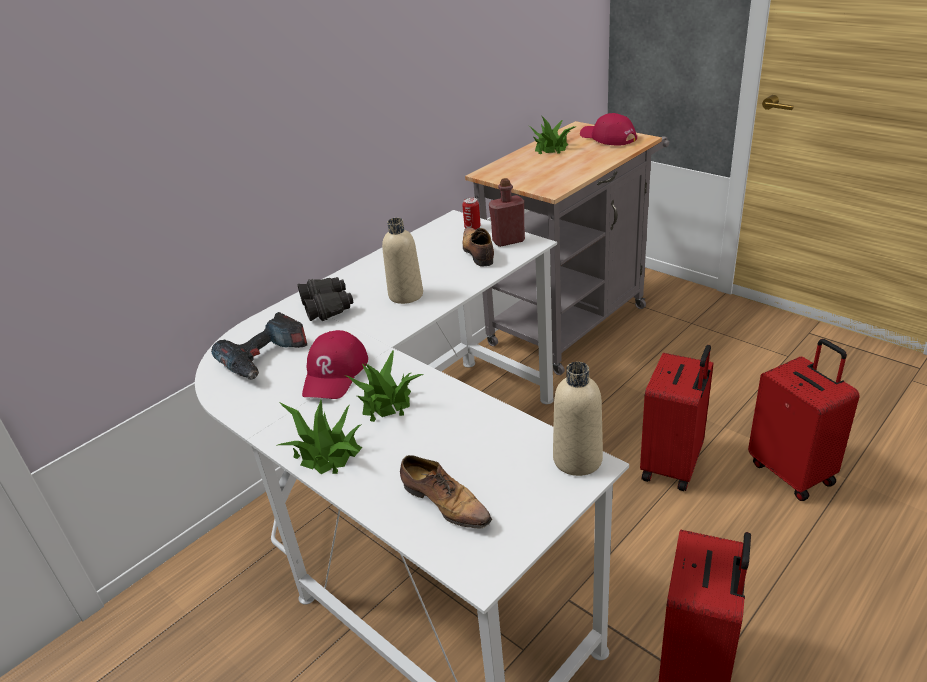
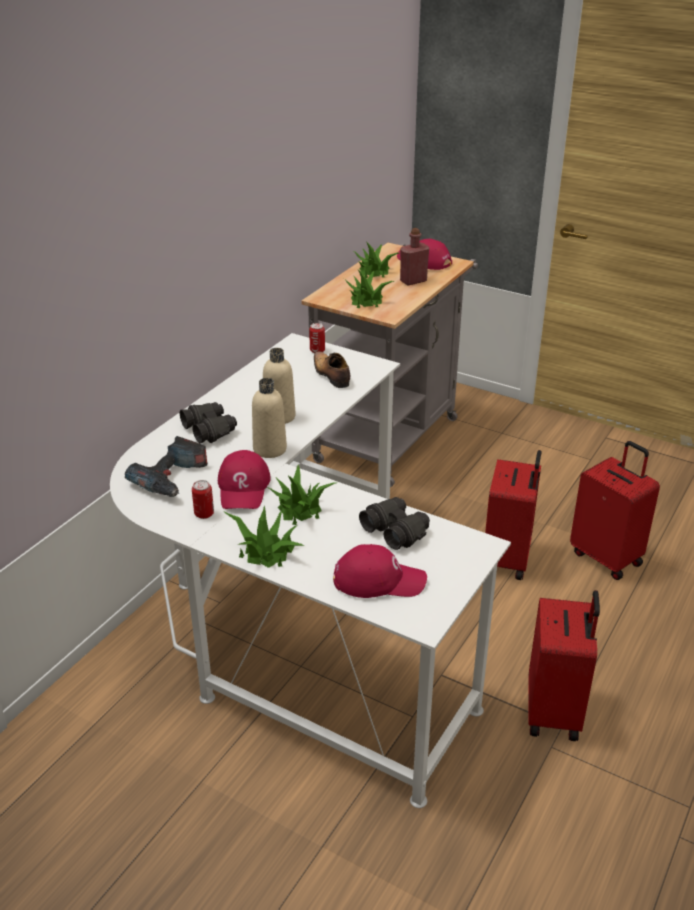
camera: 15 degrees left, 0 degrees up
(279, 401) = (204, 514): none -> can
(445, 502) = (379, 580): shoe -> red cap
(487, 438) = (396, 530): none -> black binoculars
(508, 241) = (355, 363): red bottle -> red bottle (413, 281)
(532, 175) = (366, 300): none -> potted plant
(577, 459) = (471, 541): beige bottle -> beige bottle (269, 449)

